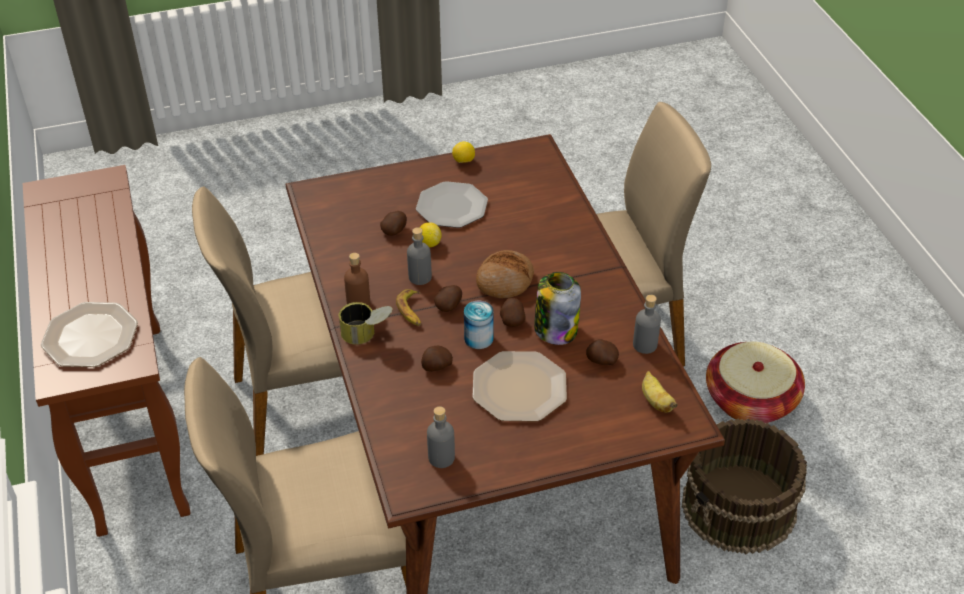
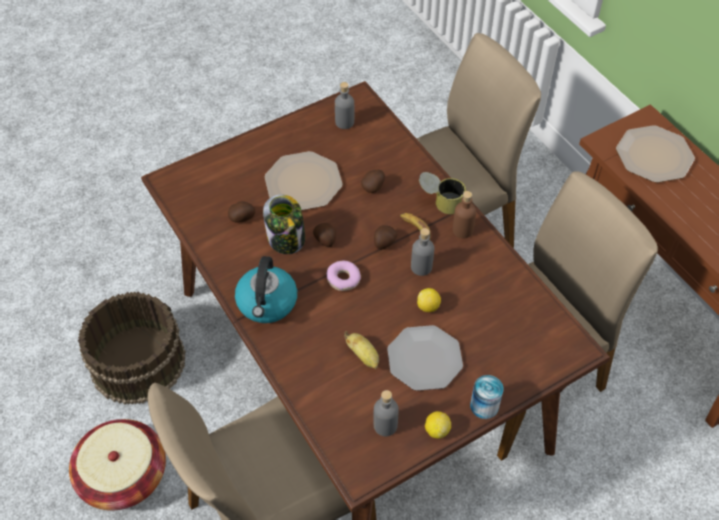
camera: 165 degrees right, 10 degrees up
(395, 231) = (467, 315): potato -> none
(478, 338) = (348, 217): can -> can (484, 406)
(505, 281) = (343, 279): bread -> donut
(589, 274) = (267, 303): none -> kettle
(645, 345) = (208, 239): grey bottle -> grey bottle (385, 425)
(655, 401) = (195, 192): banana -> banana (363, 356)

